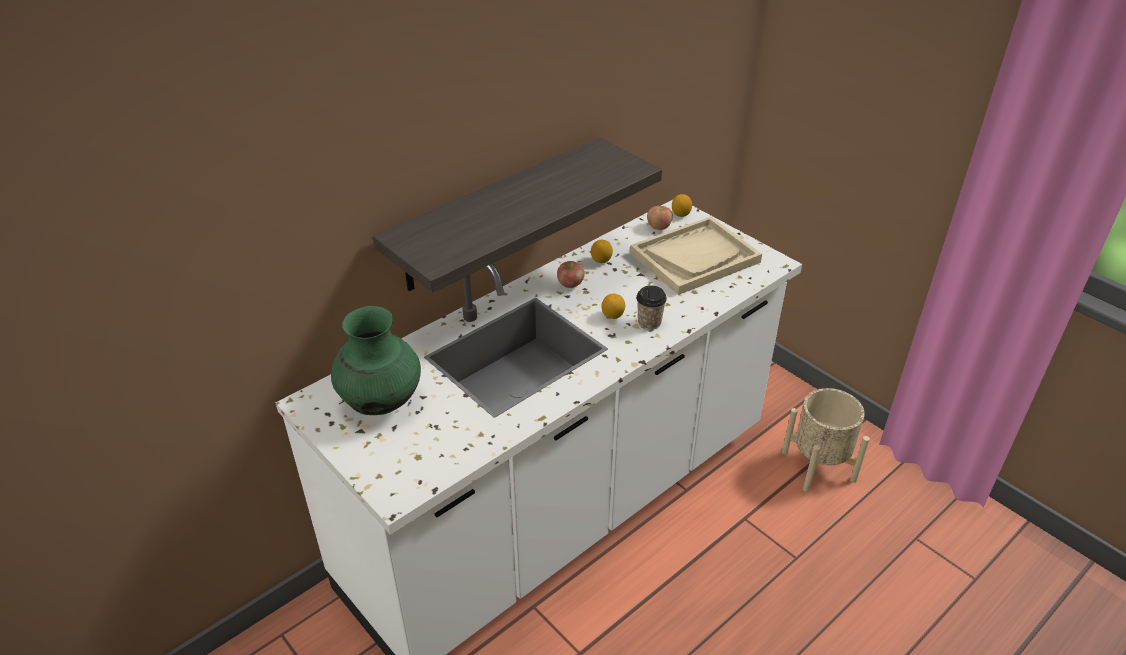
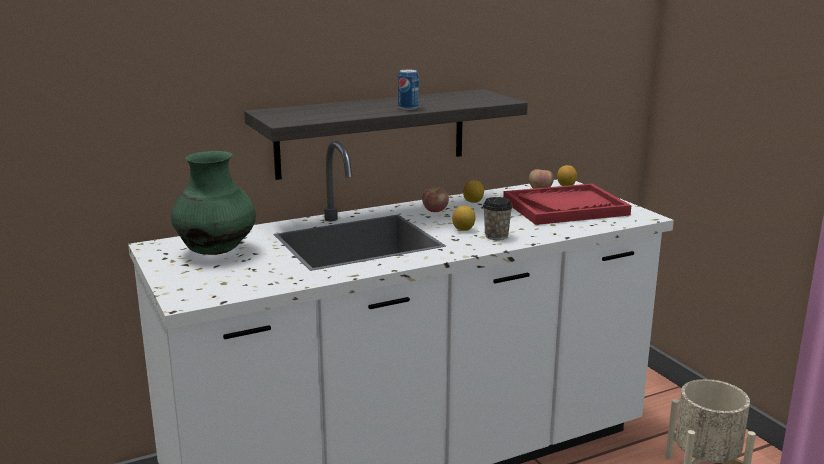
camera: 15 degrees right, 20 degrees down
(549, 205) = (408, 108): none -> can
(695, 257) = (565, 207): beige tray -> red tray

